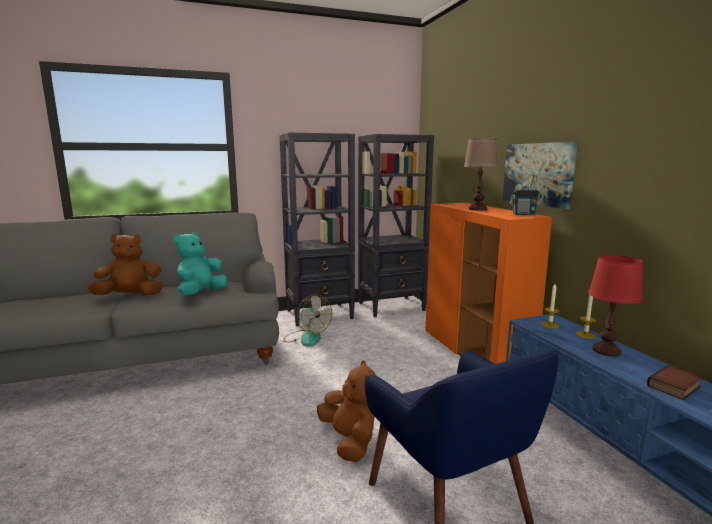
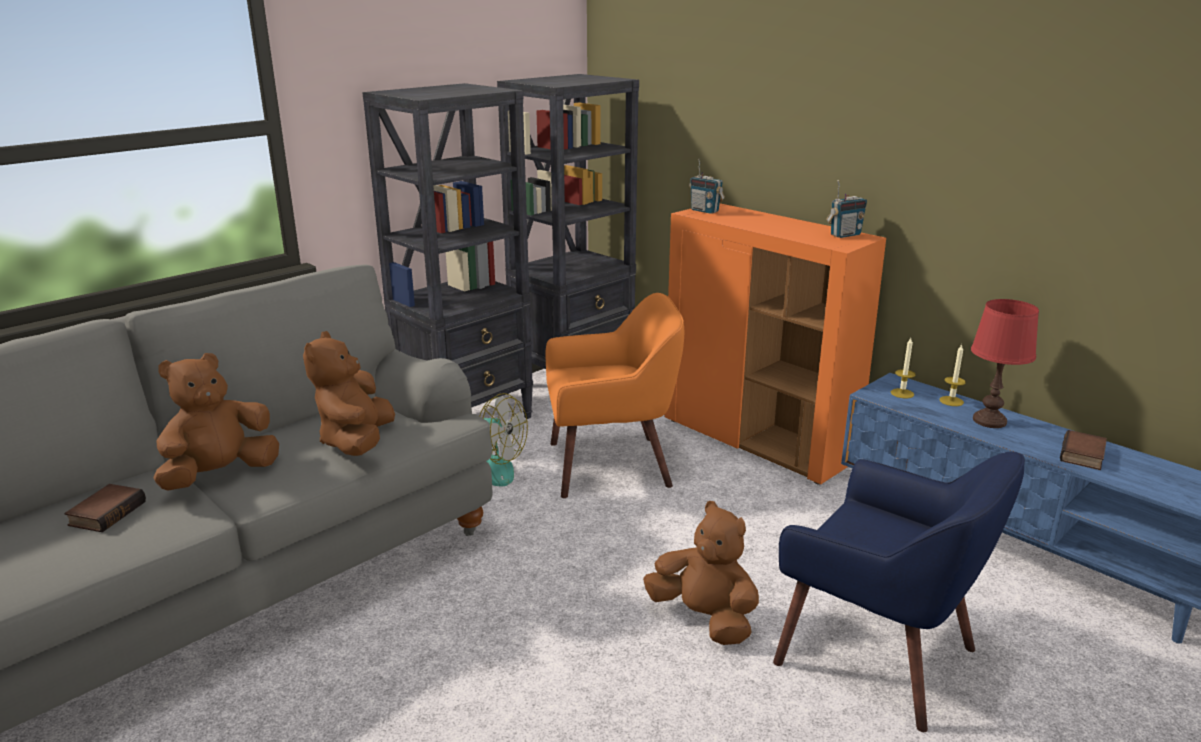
camera: 25 degrees left, 10 degrees up
(68, 300) = (106, 512): none -> book
(201, 293) = (357, 442): turquoise plush toy -> brown plush toy
(374, 348) = (611, 465): none -> orange armchair
(452, 204) = (705, 211): none -> radio
(477, 209) = (765, 225): brown table lamp -> none
(538, 174) = (857, 170): picture -> none

